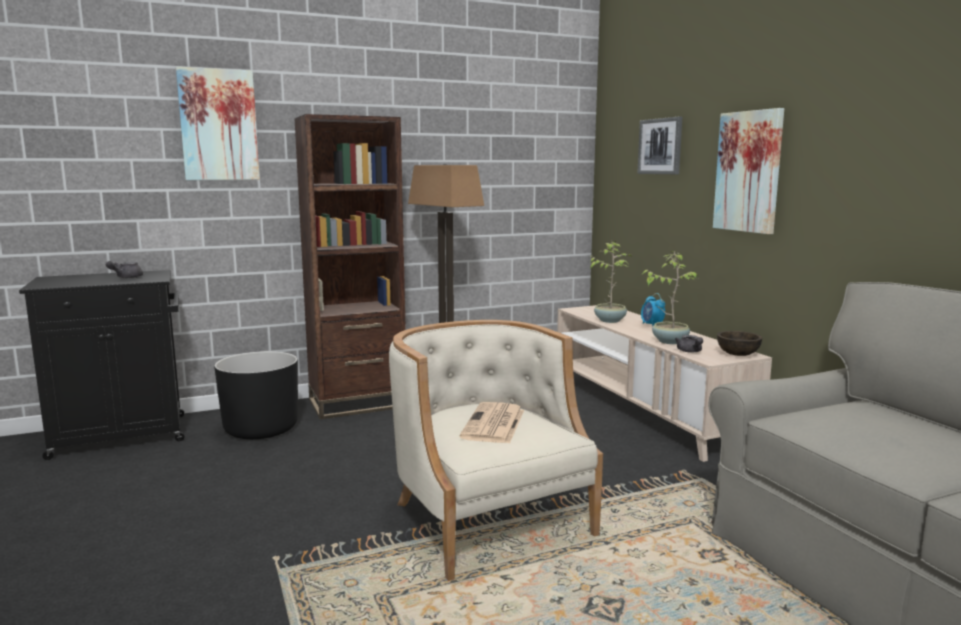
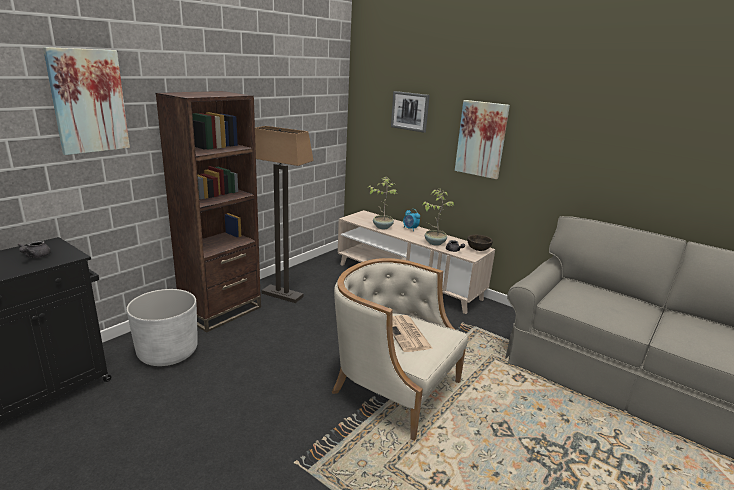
camera: 30 degrees left, 10 degrees up
(261, 429) = (168, 352): black planter -> white planter

